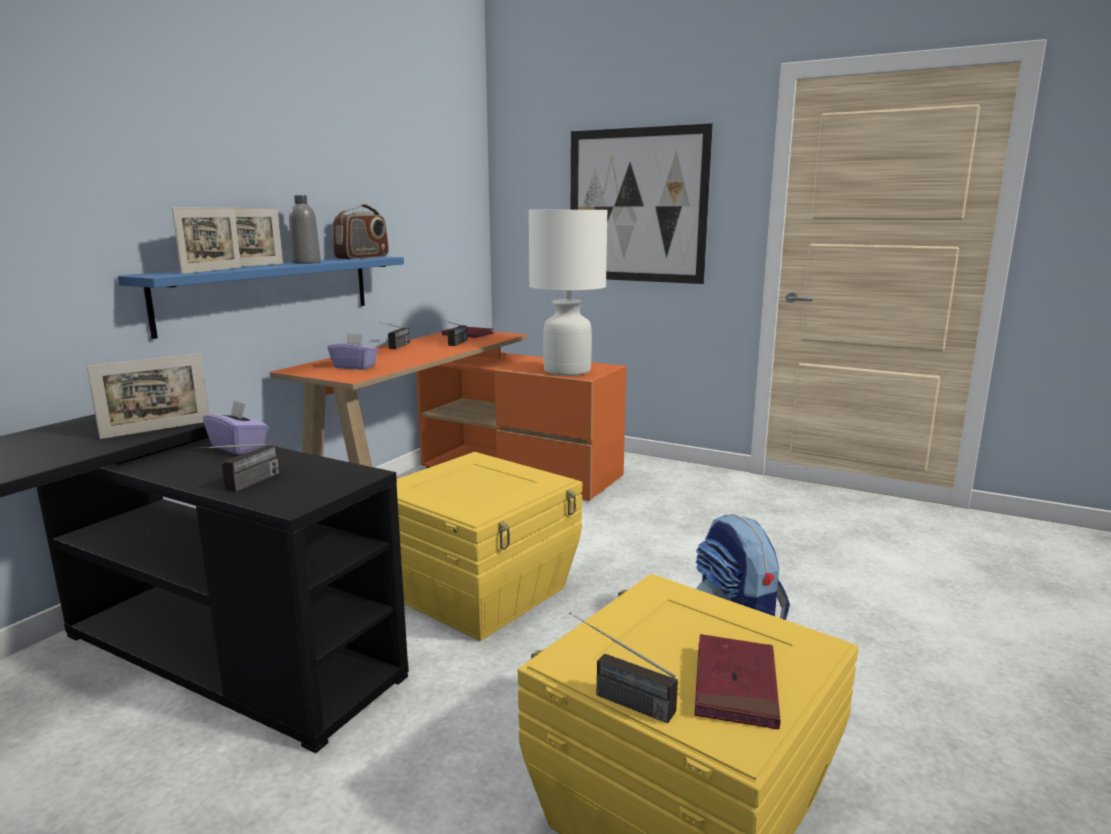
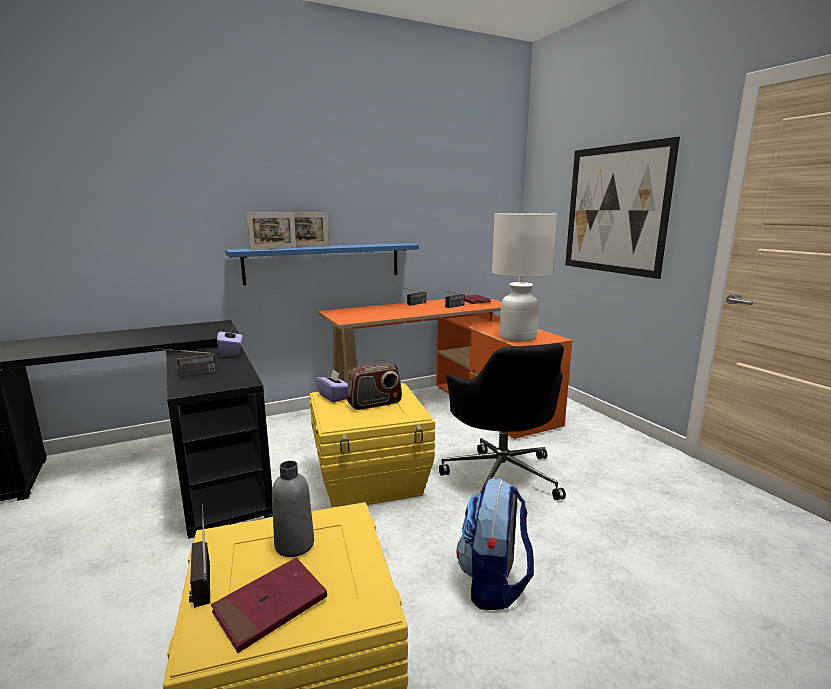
camera: 35 degrees right, 0 degrees up
(157, 429) = (203, 335): picture frame -> none
(306, 262) = (343, 246): grey bottle -> grey bottle (294, 545)
(354, 367) = (362, 314): purple tissue box -> purple tissue box (334, 397)
(362, 257) = (392, 244): radio -> radio (375, 404)
(620, 541) = (501, 475): none -> black office chair

